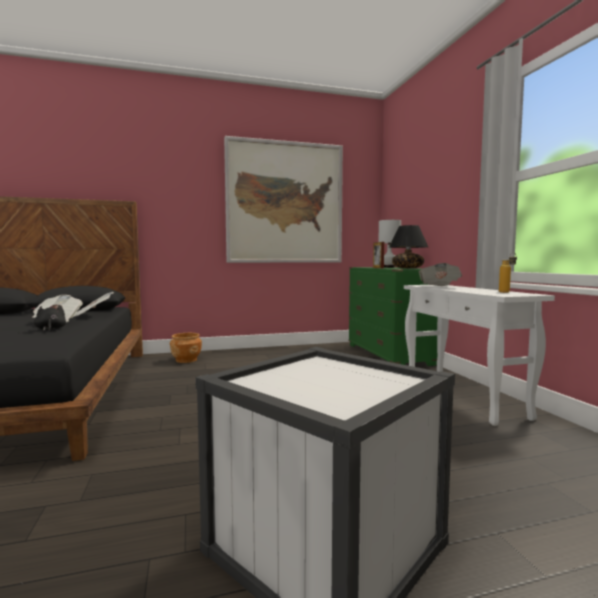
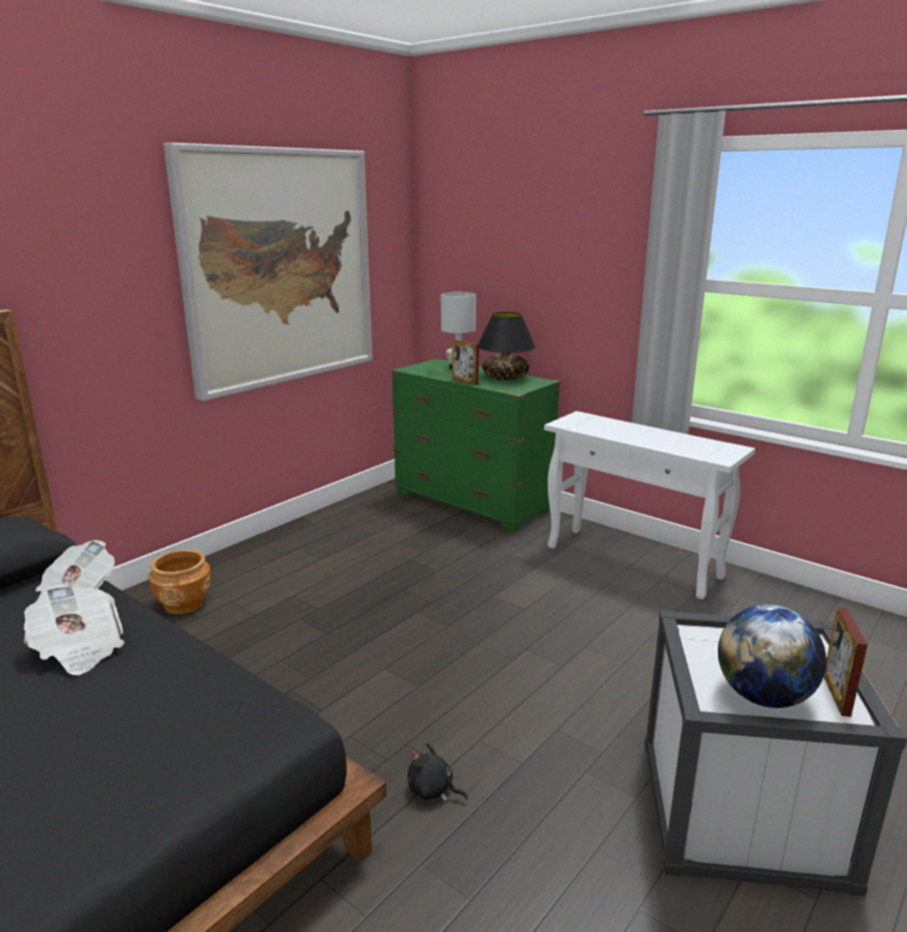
camera: 35 degrees left, 15 degrees up
(50, 329) = (135, 675): black plush toy -> black plush toy (433, 790)
(289, 388) = (763, 696): none -> globe
(356, 403) = (836, 695): none -> picture frame
(439, 287) = (603, 430): newspaper -> none
(507, 292) = (700, 442): bottle -> none

